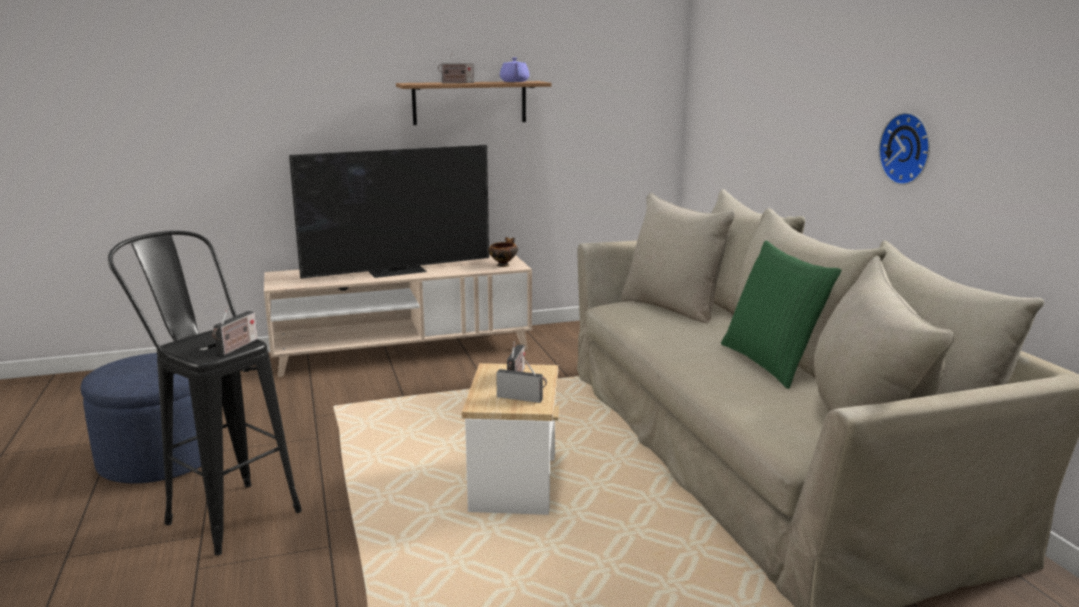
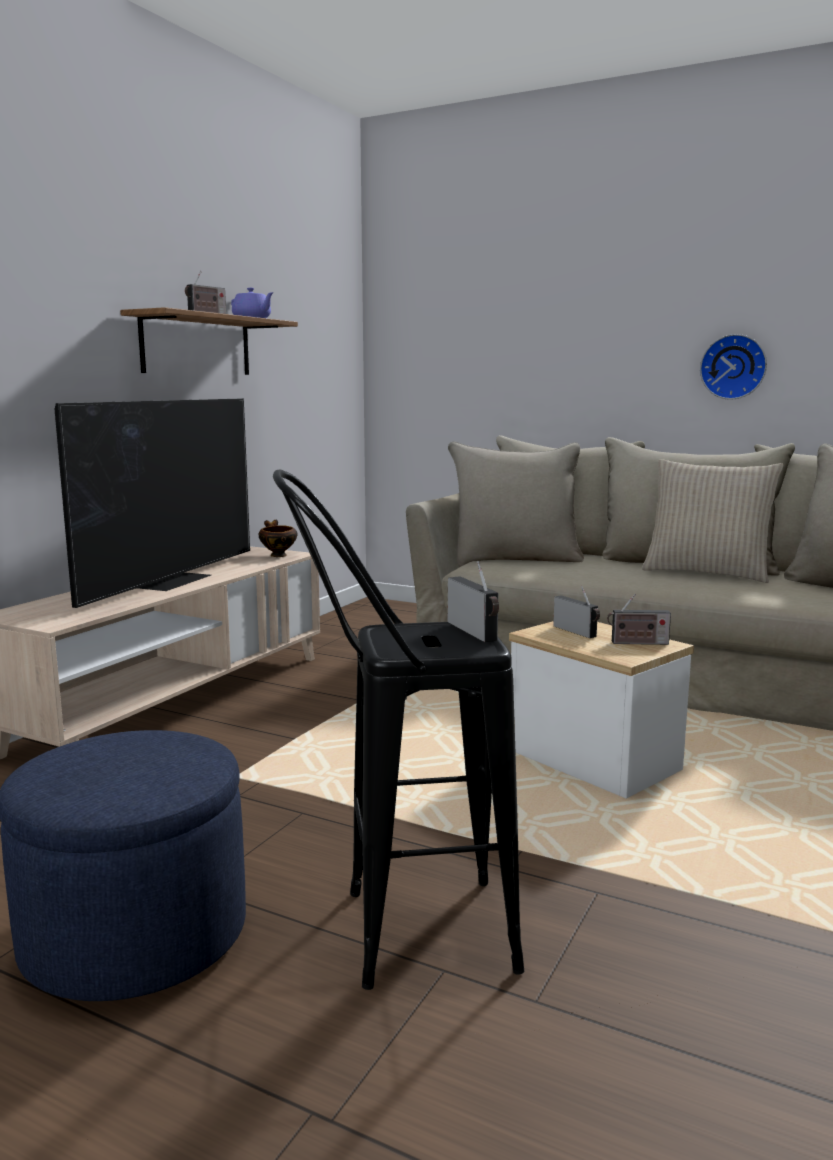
camera: 45 degrees left, 5 degrees down
(522, 398) = (637, 643): radio -> radio turned 150 degrees counterclockwise
(771, 363) = (706, 573): green pillow -> beige pillow

